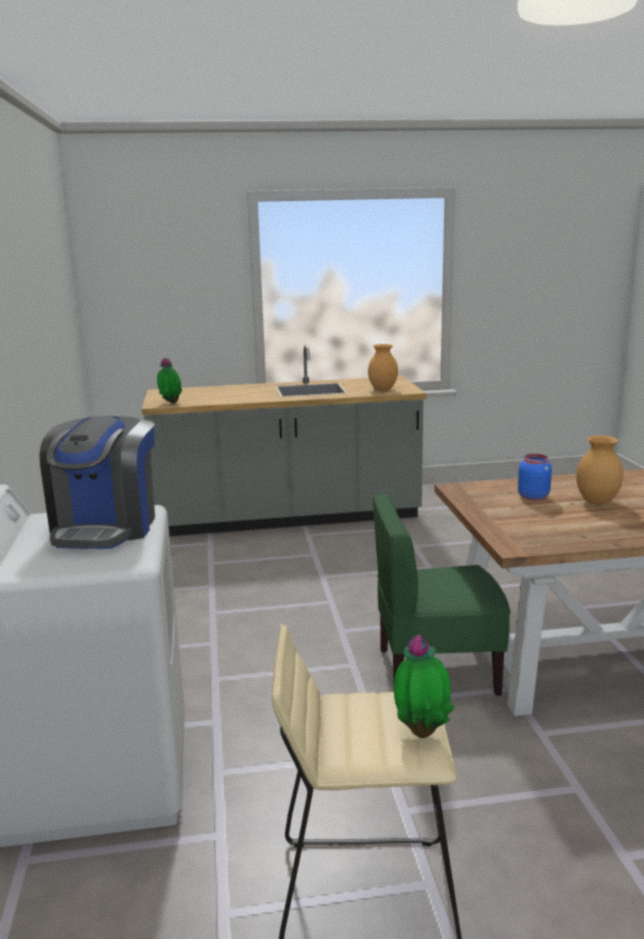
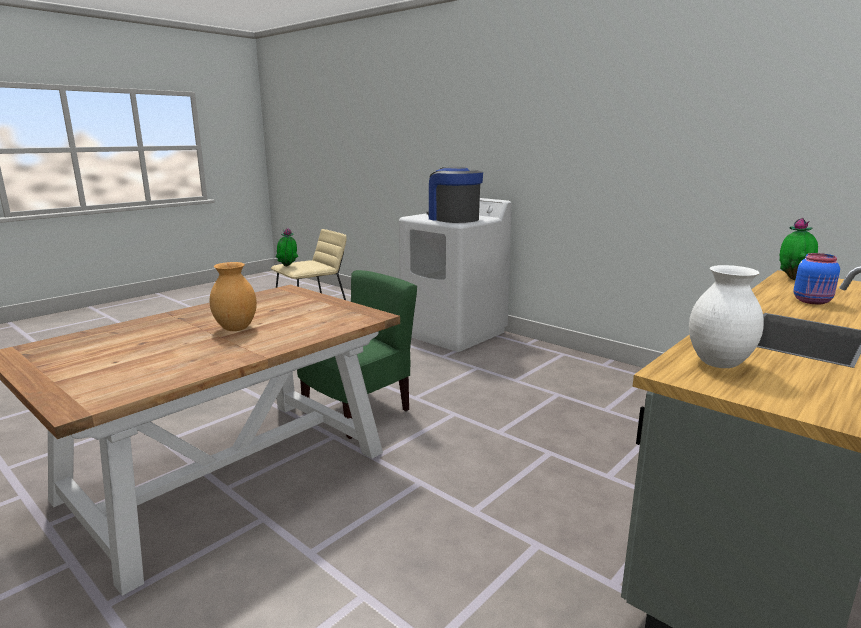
camera: 140 degrees right, 0 degrees up
(382, 390) = (719, 363): brown vase -> white vase
(533, 497) = (299, 321): blue jar -> blue jar (813, 301)

